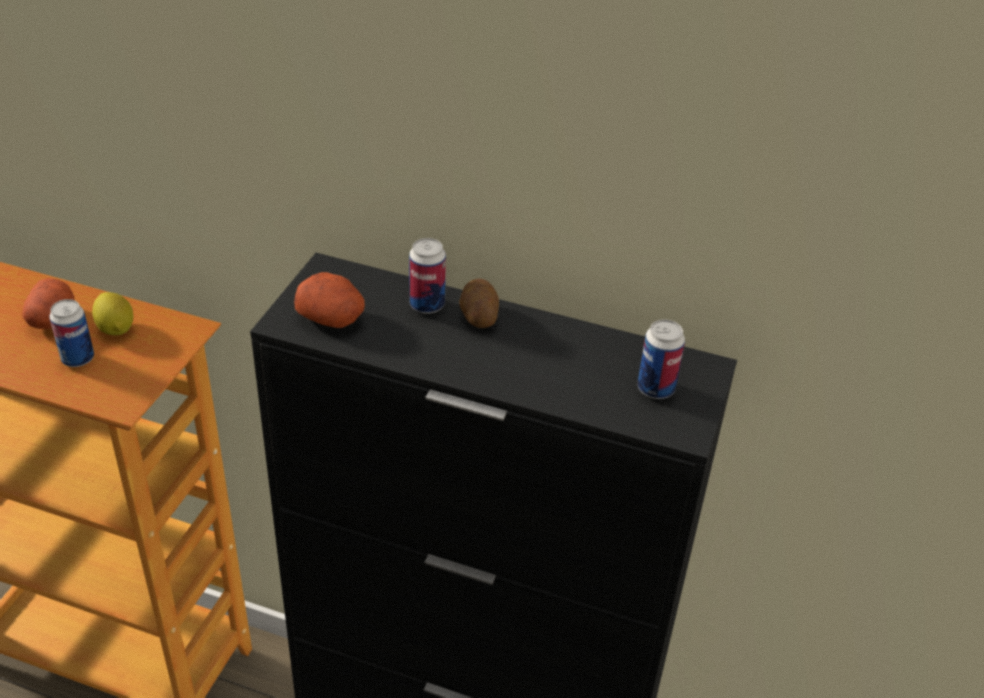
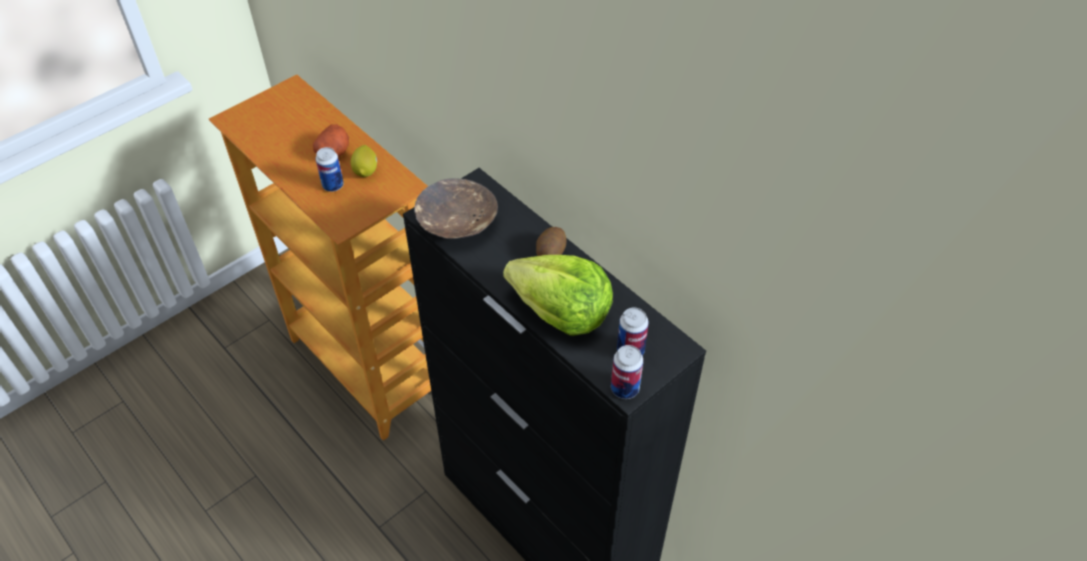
camera: 30 degrees right, 10 degrees up
(332, 318) = (457, 222): potato -> brown bowl
(427, 305) = (522, 232): can -> can (625, 388)
(542, 375) = (561, 312): none -> lettuce

